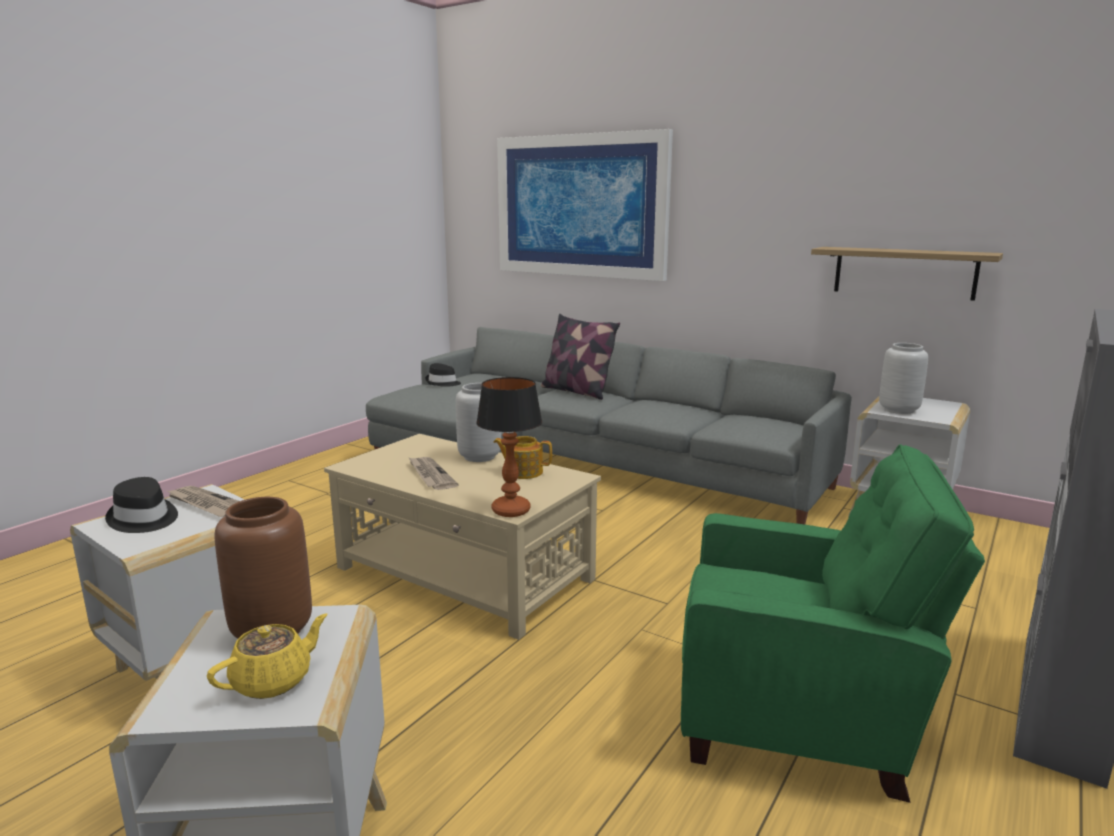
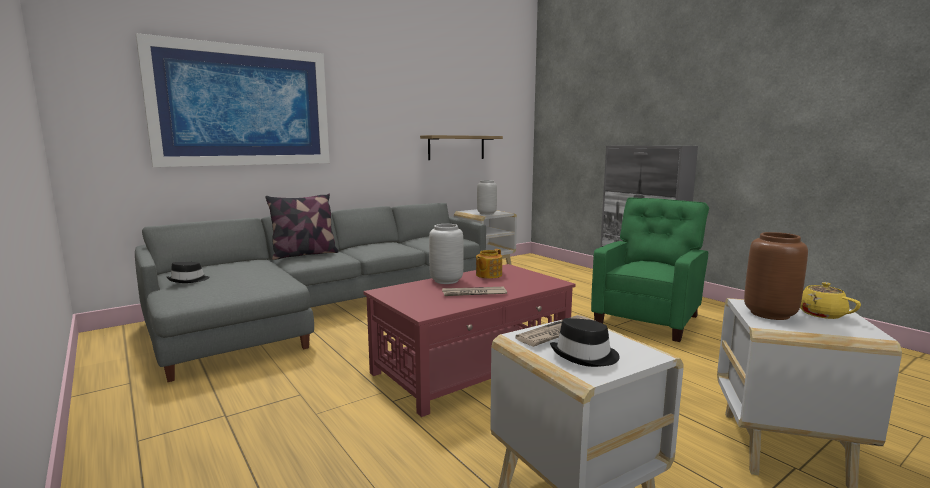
camera: 70 degrees left, 5 degrees down
(465, 574) = (473, 367): beige coffee table -> red coffee table
(511, 511) = (554, 282): table lamp -> none

